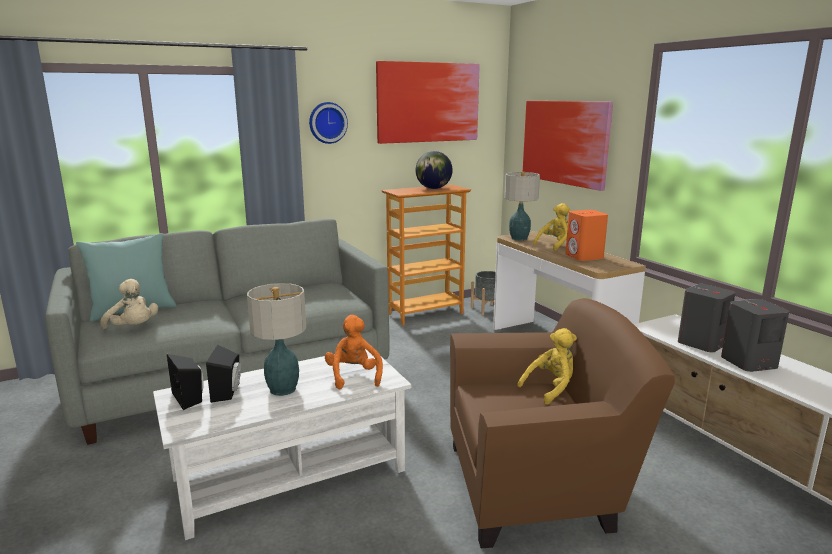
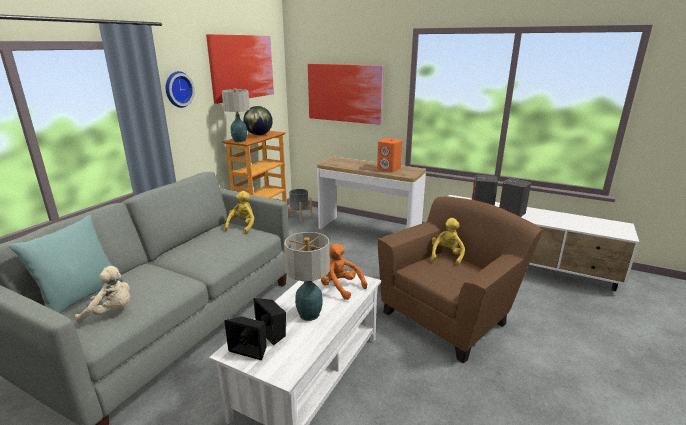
camera: 35 degrees left, 5 degrees up
(518, 238) = (332, 163): table lamp -> table lamp (239, 141)
(554, 245) = (360, 164): yellow plush toy -> yellow plush toy (242, 226)

